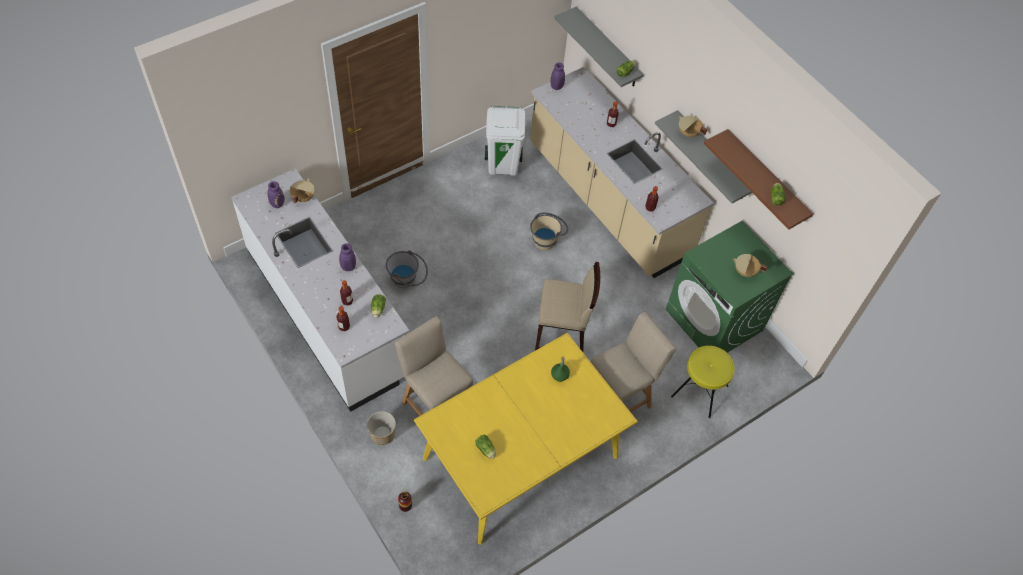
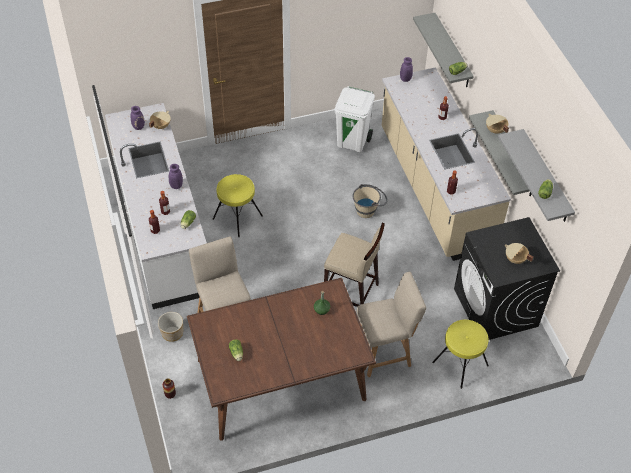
camera: 20 degrees right, 5 degrees down
(407, 281) = (237, 217): grey bucket -> yellow stool
(520, 458) = (280, 380): yellow dining table -> brown dining table
(714, 320) = (496, 308): green washing machine -> black washing machine
(765, 179) = (546, 177): brown shelf -> grey shelf

